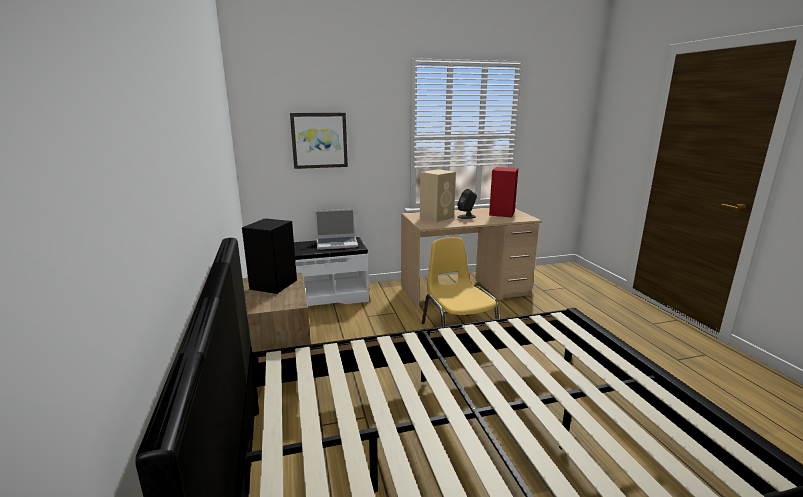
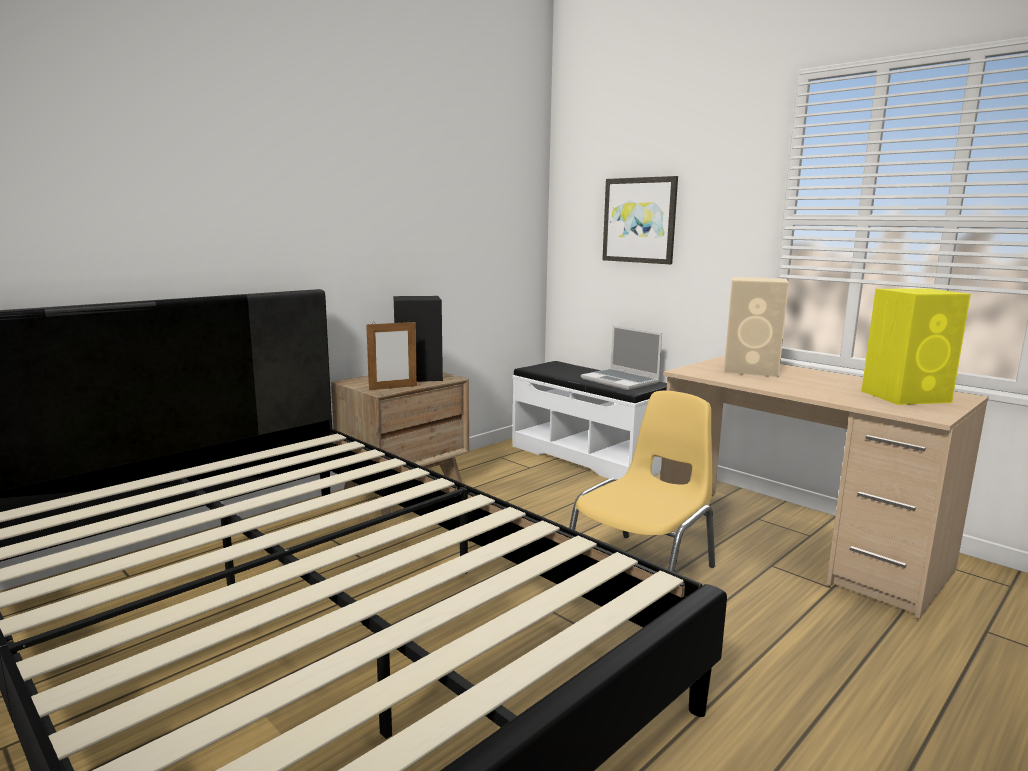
camera: 60 degrees right, 5 degrees down
(291, 297) = (393, 388): none -> picture frame
(466, 217) = (807, 382): grey speaker -> none
(502, 213) = (907, 396): red speaker -> yellow speaker

